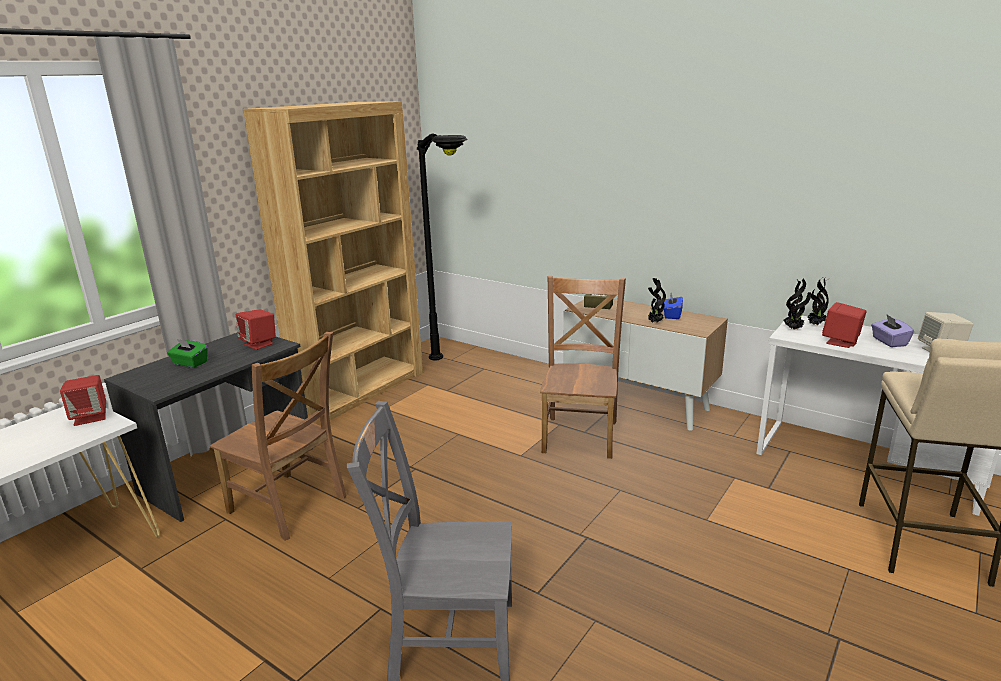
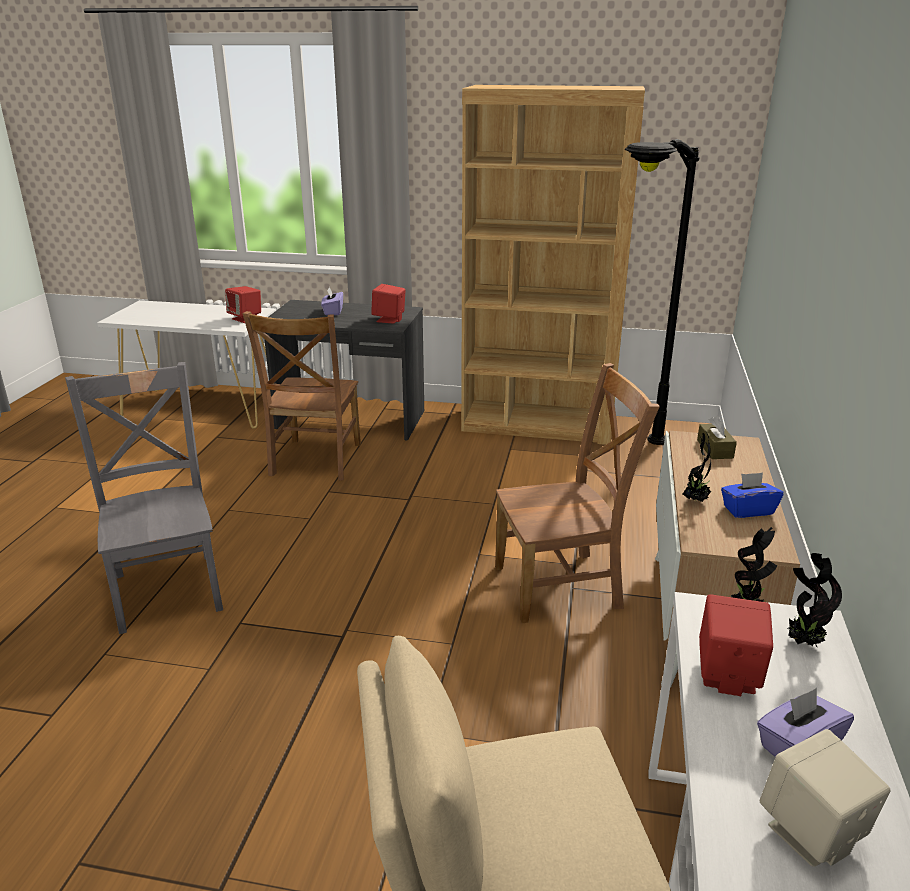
camera: 65 degrees right, 5 degrees up
(190, 363) = (333, 311): green tissue box -> purple tissue box

